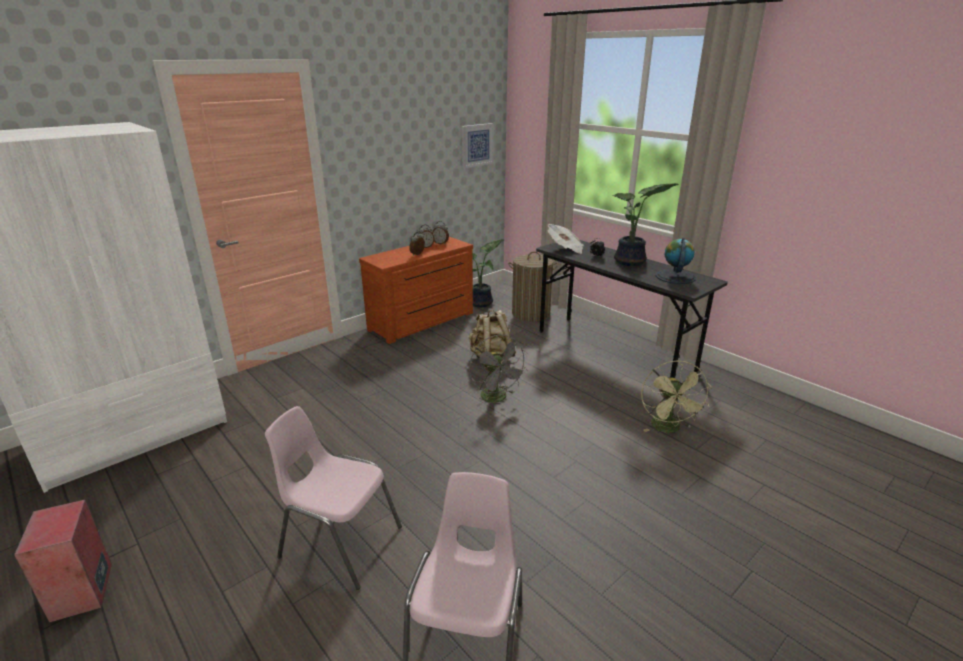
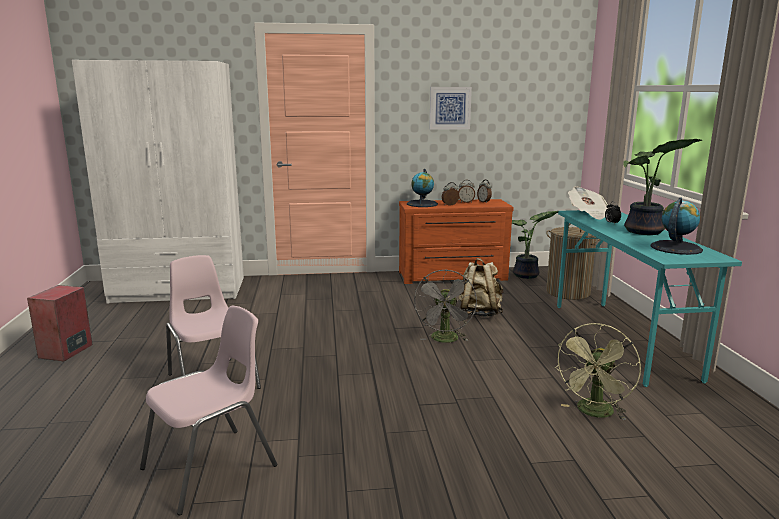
camera: 35 degrees right, 10 degrees down
(389, 258) = (422, 204): none -> globe
(477, 145) = (547, 112): picture -> picture (450, 108)
(614, 351) = (622, 340): grey desk -> turquoise desk

